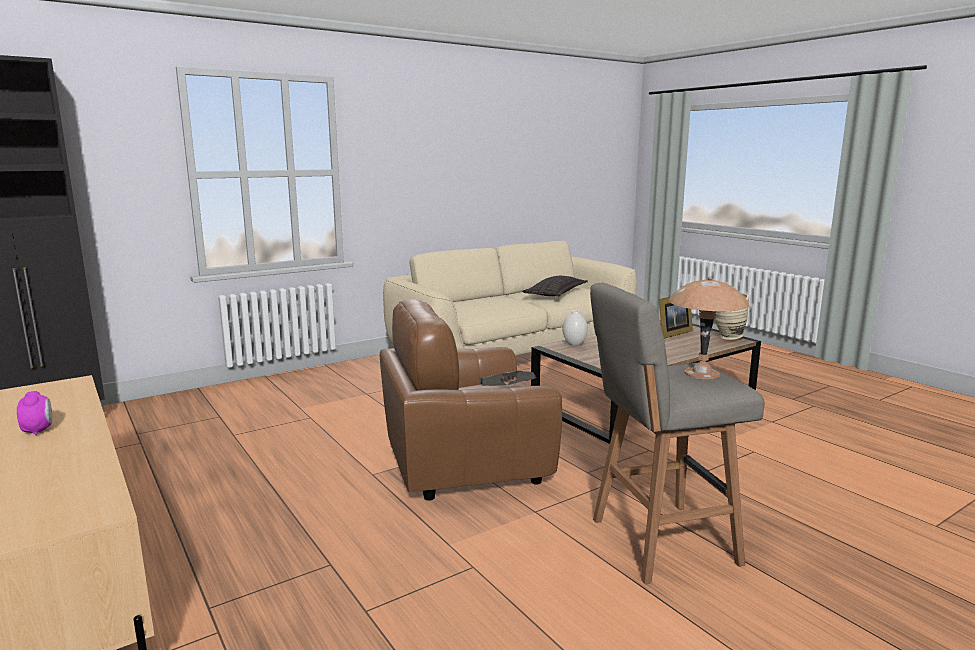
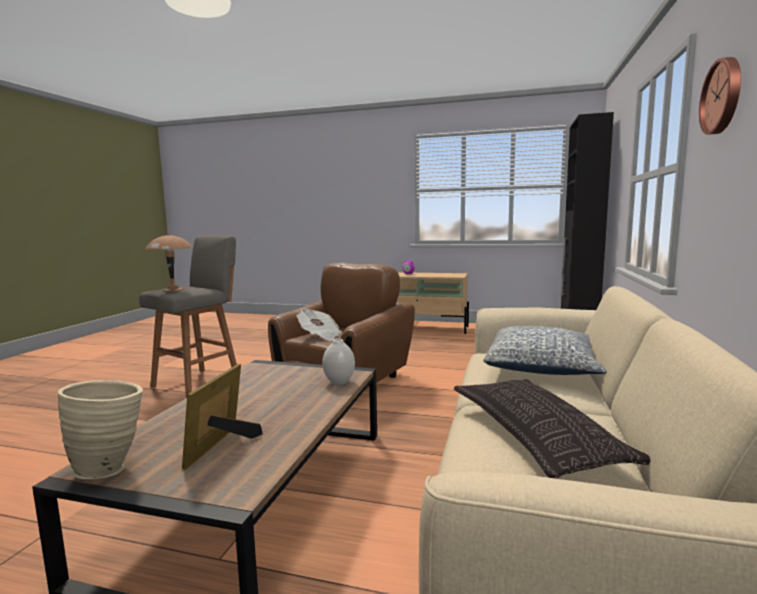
camera: 140 degrees right, 5 degrees down
(392, 138) = (723, 96): none -> wall clock
(477, 302) = (542, 367): none -> pillow

